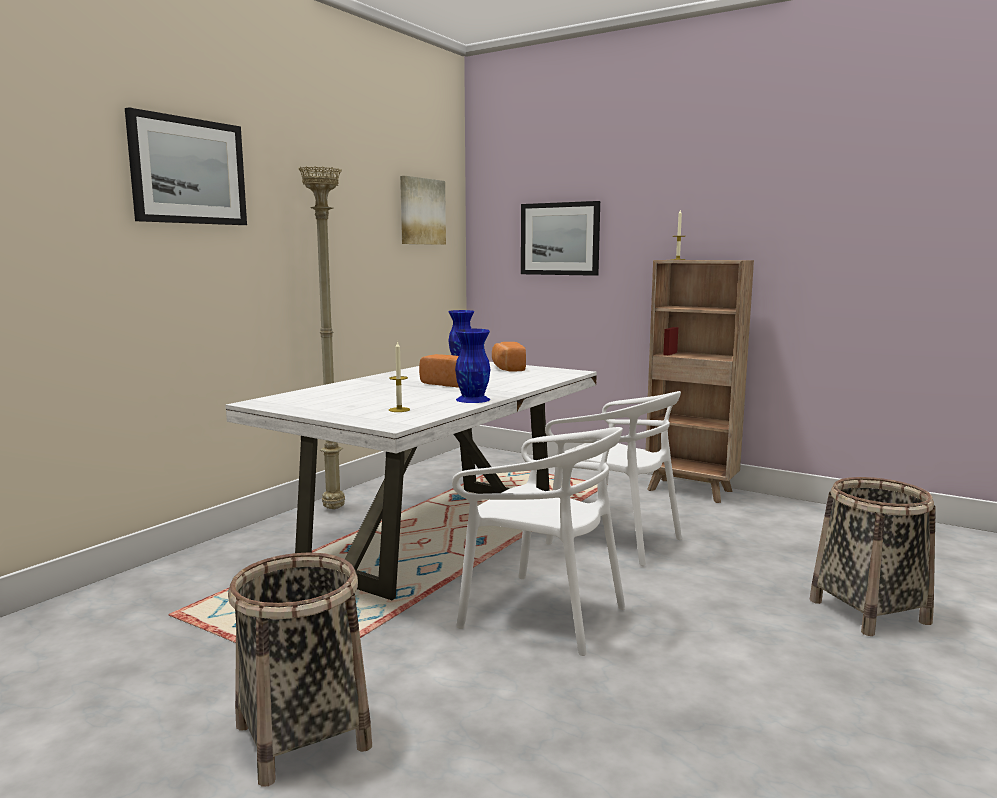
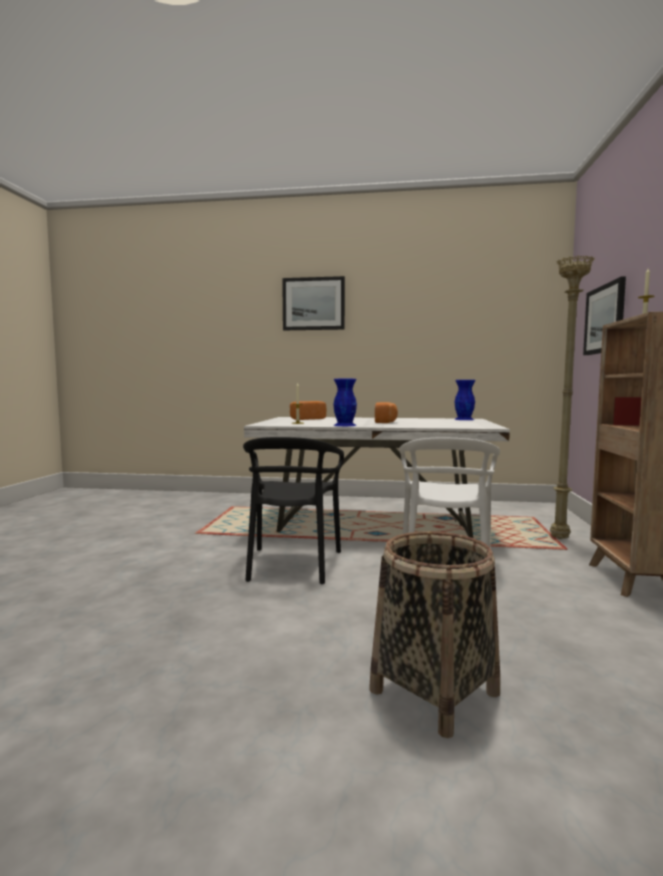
camera: 65 degrees right, 5 degrees down
(302, 736) = (145, 544): basket -> none
(335, 509) = (379, 502): beige floor lamp -> beige floor lamp (561, 539)
(421, 211) = (507, 311): picture -> none
(507, 368) = (466, 422): bread -> bread (306, 419)
(543, 614) = (292, 564): white chair -> black chair

